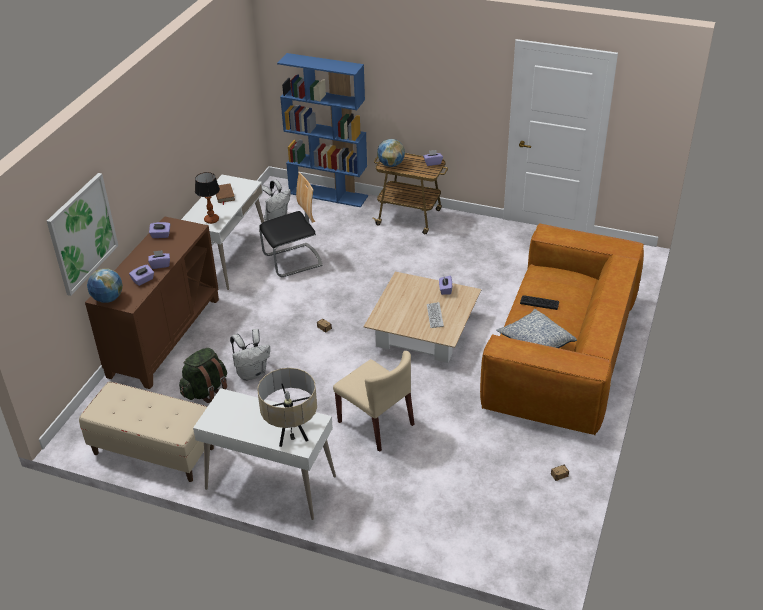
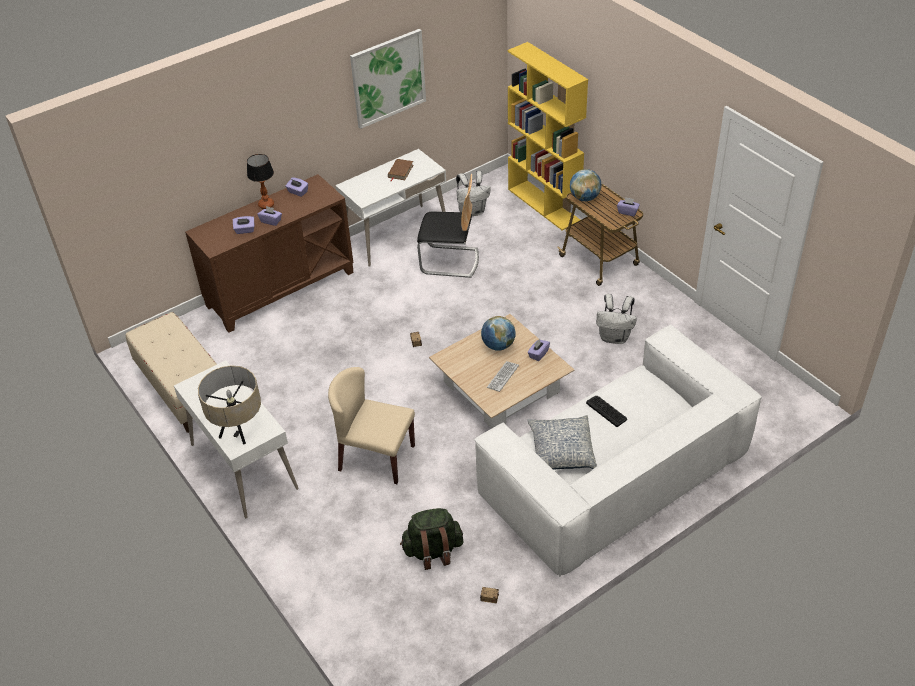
camera: 35 degrees right, 5 degrees up
(82, 233) = (192, 168): picture -> picture (388, 78)
(108, 299) = (203, 236): globe -> globe (498, 345)
(206, 391) = (268, 355): green backpack -> green backpack (433, 551)
(211, 220) = (366, 192): table lamp -> table lamp (266, 205)
(252, 373) = (318, 357): white backpack -> white backpack (615, 337)
(329, 194) = (544, 205): blue bookcase -> yellow bookcase
(376, 423) = (376, 457): beige chair -> beige chair turned 120 degrees clockwise
(561, 352) = (614, 474): brown sofa -> white sofa

